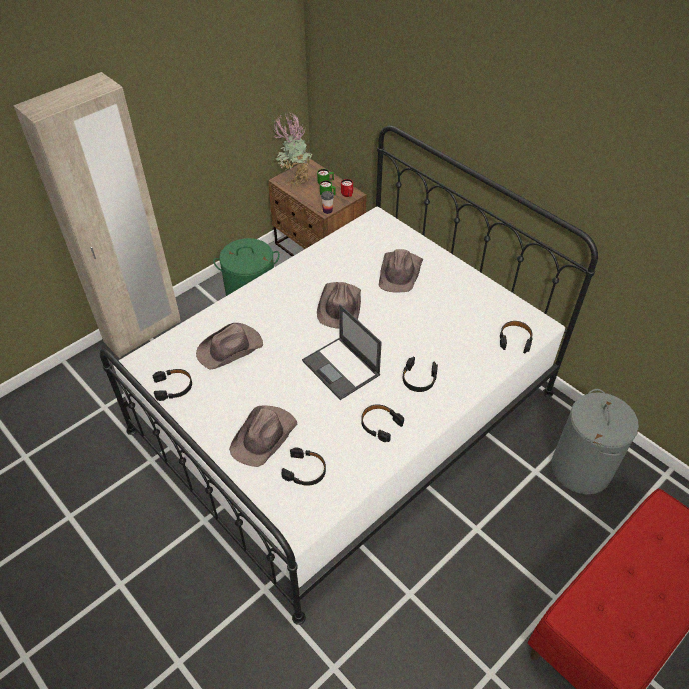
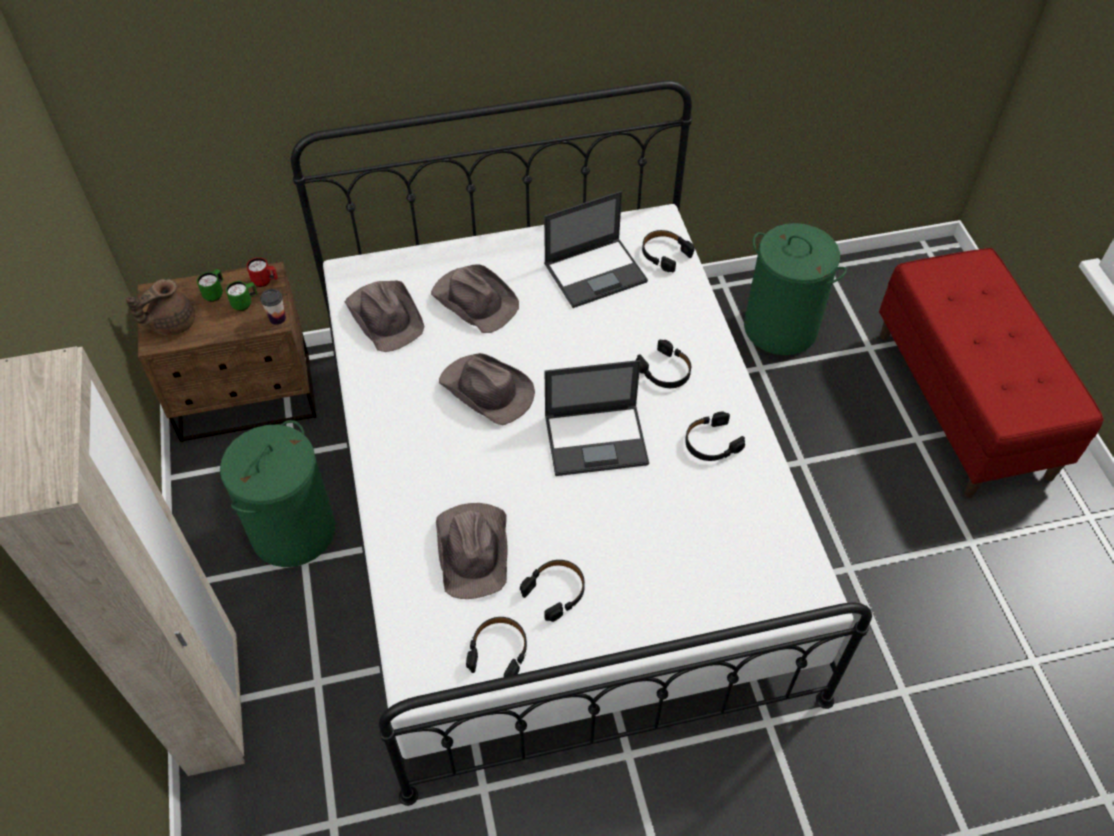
camera: 60 degrees left, 5 degrees up
(264, 436) = (657, 573): brown hat -> brown hat (386, 316)
(295, 180) = (171, 324): potted plant -> brown teapot
(305, 471) = (737, 551): black headphones -> black headphones (555, 591)
(469, 314) = (596, 272): none -> laptop
(581, 469) = (781, 328): grey laundry basket -> green laundry basket

